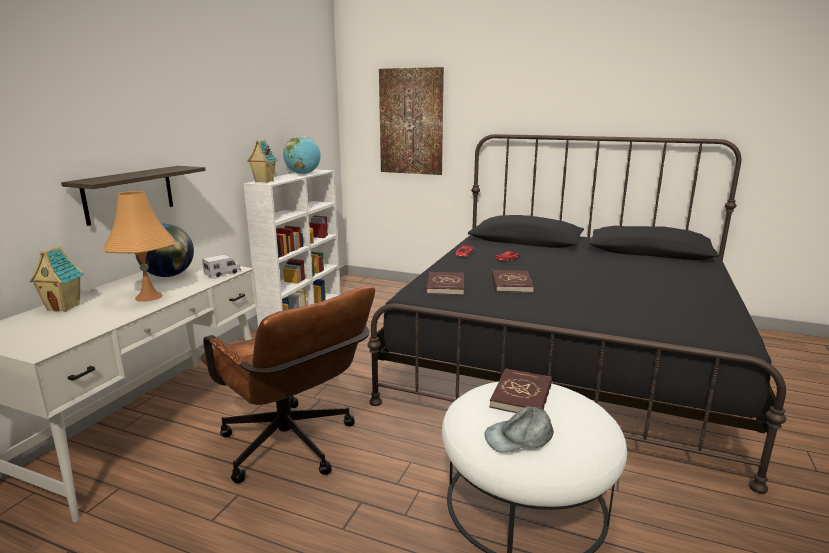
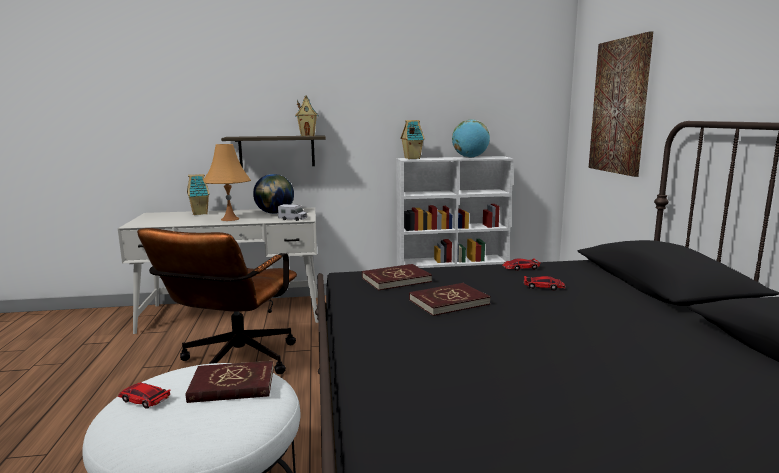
camera: 60 degrees right, 5 degrees down
(174, 168) = (308, 135): none -> toy house
(519, 437) = (144, 399): grey cap -> toy car

